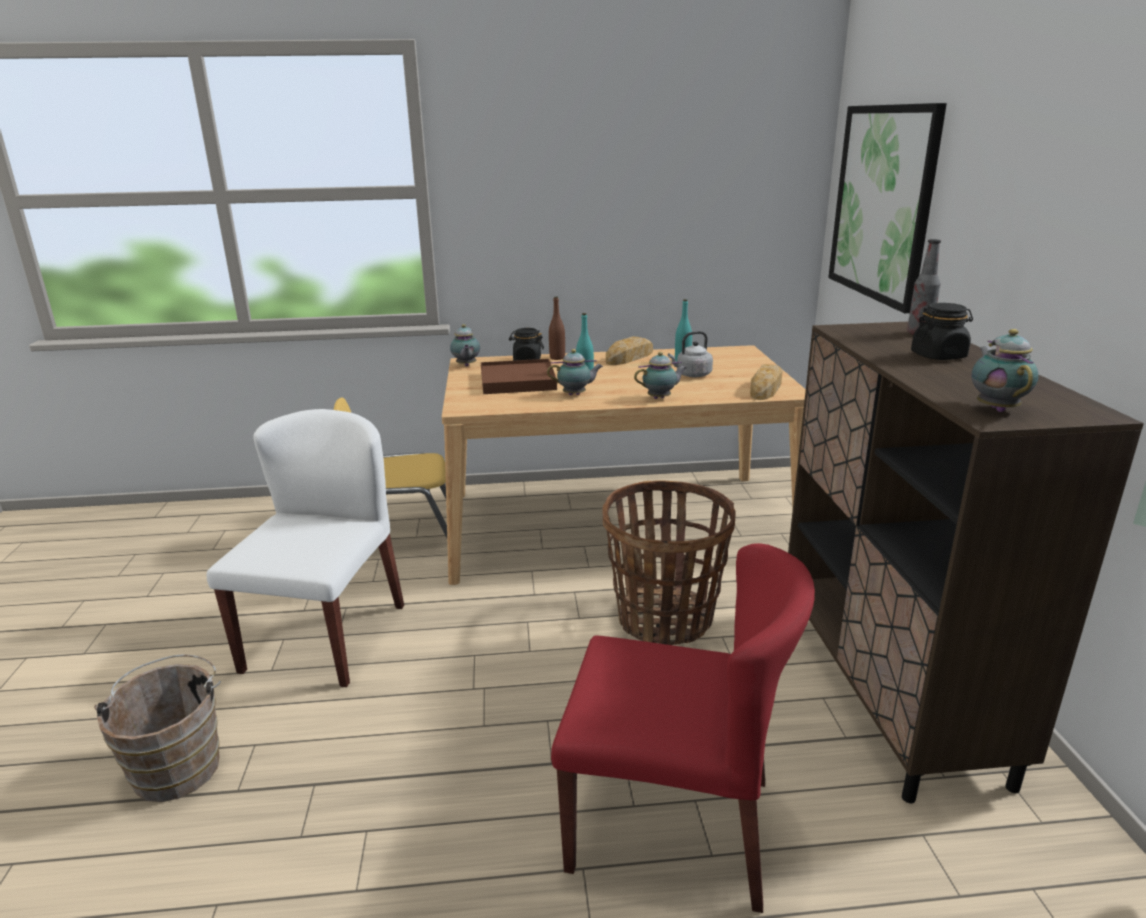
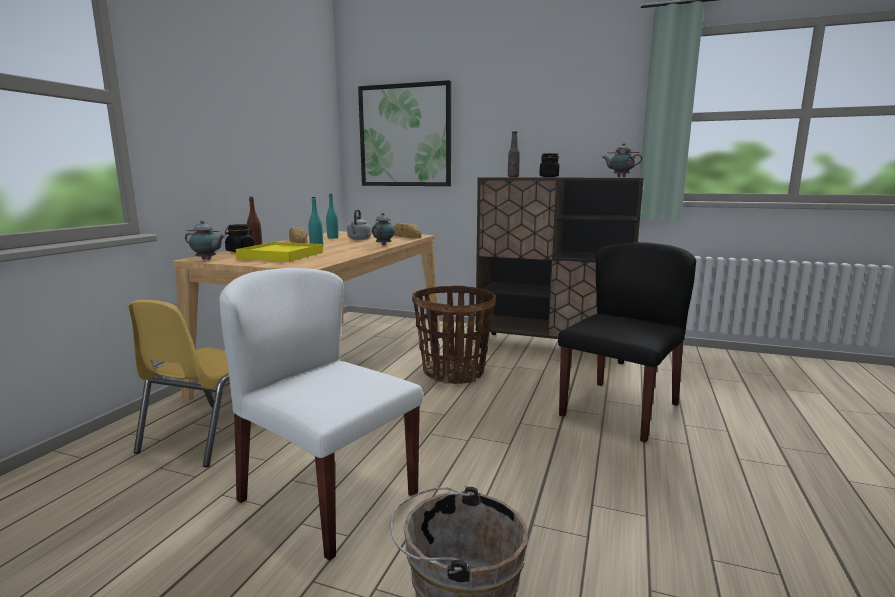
camera: 65 degrees left, 10 degrees down
(518, 381) = (281, 255): brown tray -> yellow tray
(576, 395) = (341, 251): teapot -> none
(672, 824) = (619, 409): red chair -> black chair

